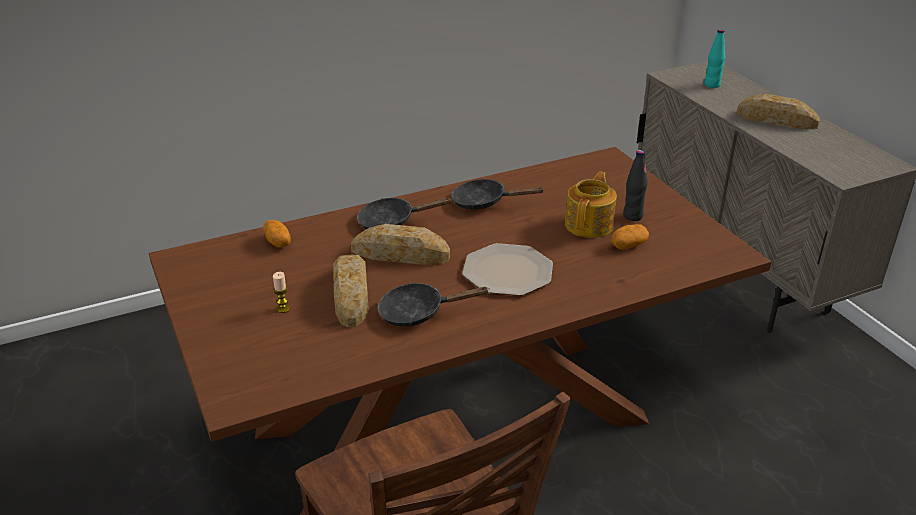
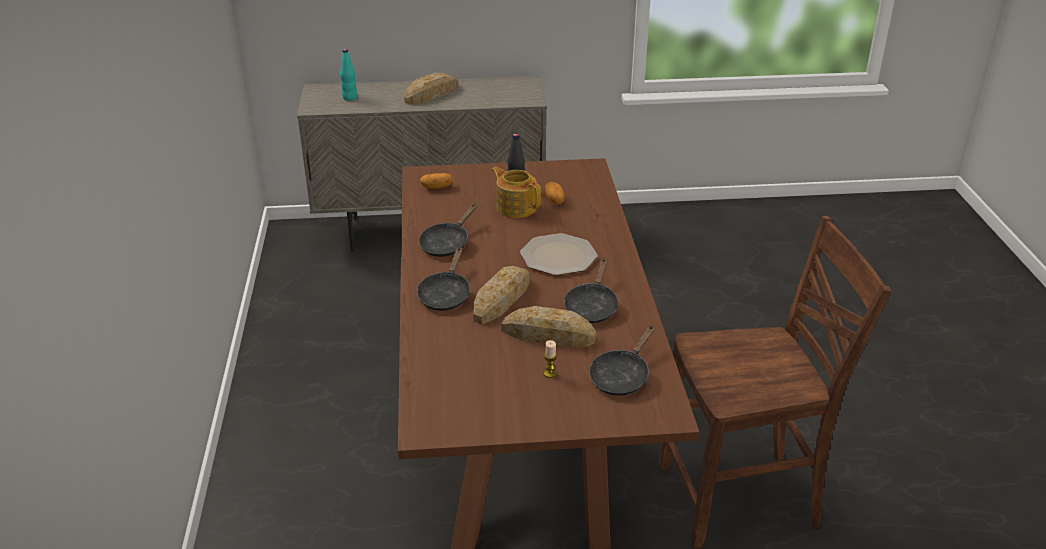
camera: 70 degrees left, 0 degrees up
(278, 242) = (436, 363): potato -> potato (436, 187)
(293, 356) = (621, 376): none -> black frying pan

